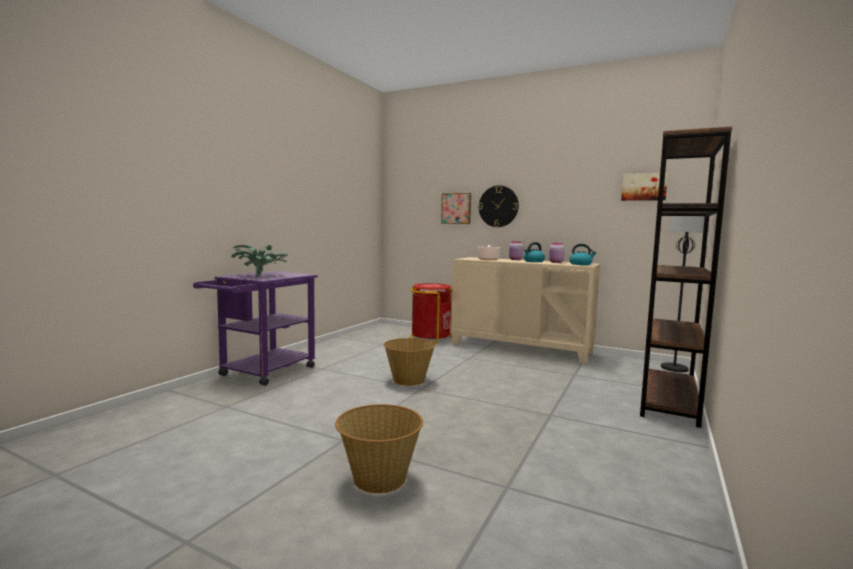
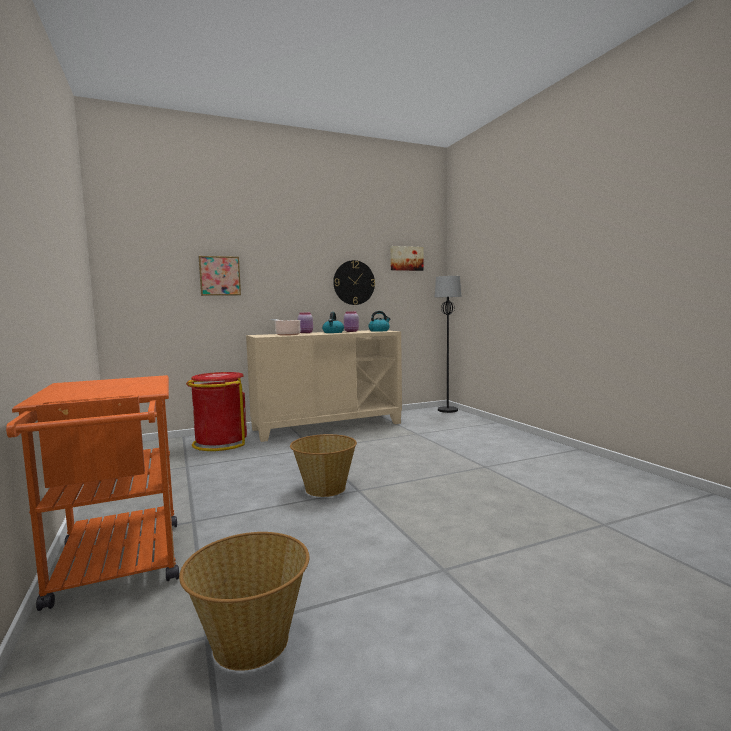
camera: 50 degrees left, 0 degrees up
(260, 276) = (104, 390): potted plant -> none
(262, 373) = (118, 569): purple cart -> orange cart
(378, 479) = (557, 576): basket -> basket (251, 643)
(498, 206) = (274, 274): wall clock -> wall clock (354, 282)
(668, 400) = (499, 431): brown bookcase -> none

